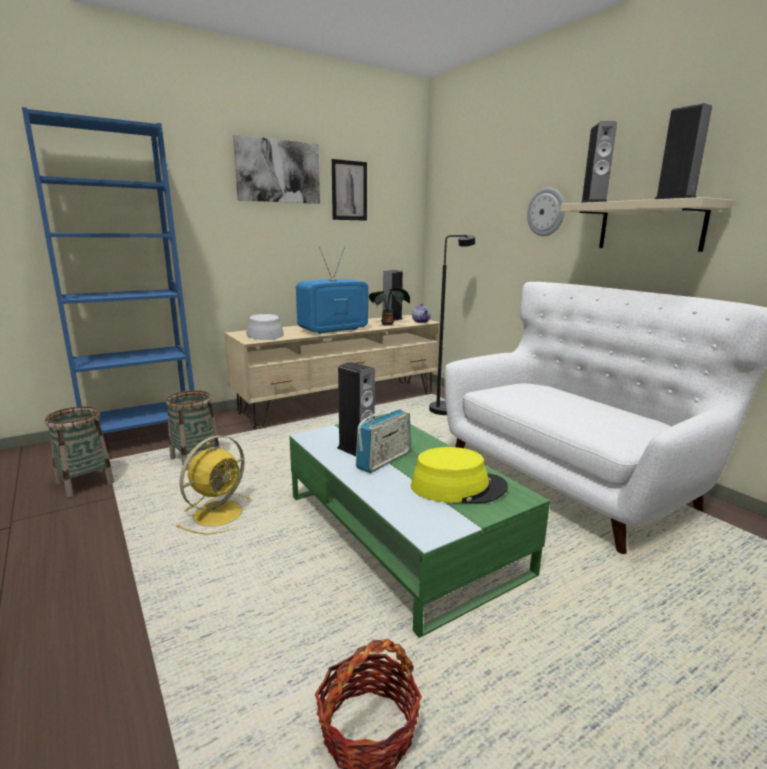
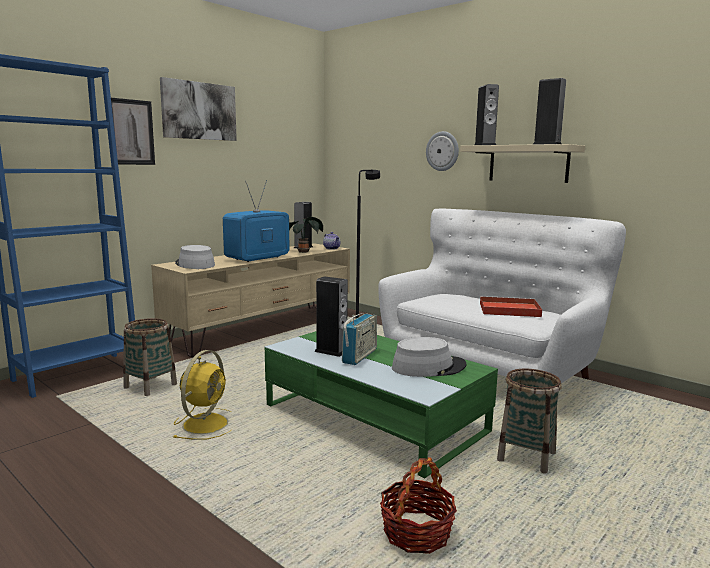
camera: 15 degrees left, 5 degrees down
(85, 483) = (48, 416): basket -> basket (526, 457)
(349, 190) = (260, 129): picture -> picture (131, 132)
(458, 487) = (428, 367): yellow hat -> grey hat
(596, 414) = (508, 309): none -> red tray

